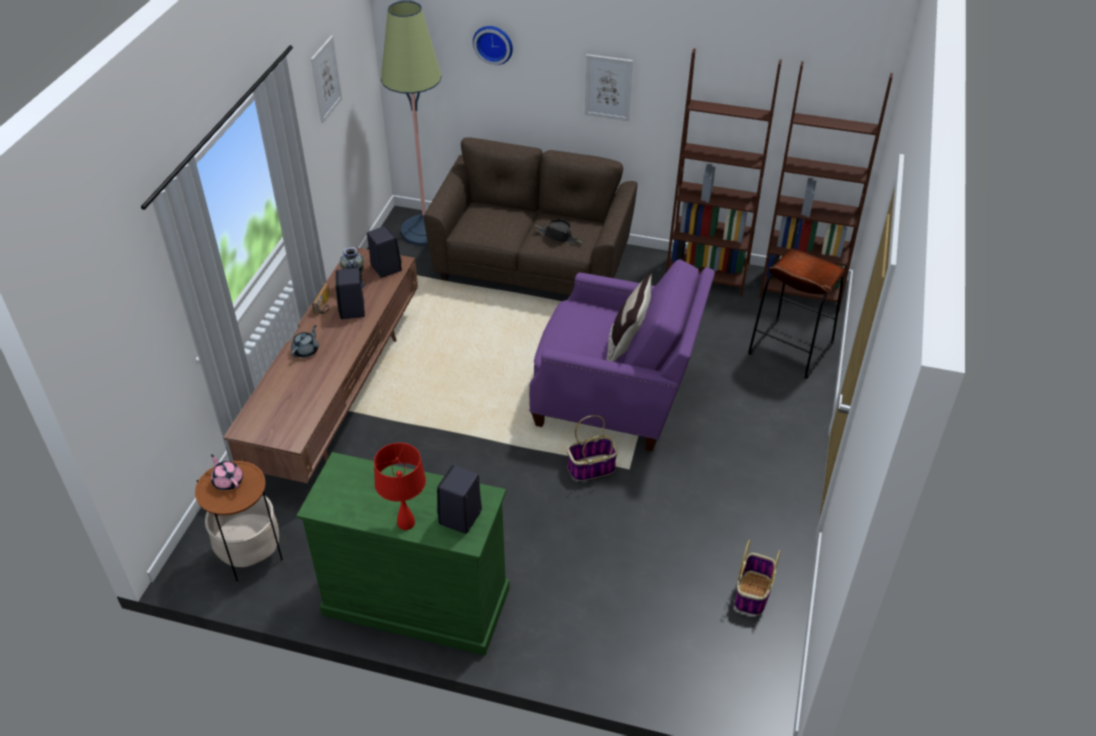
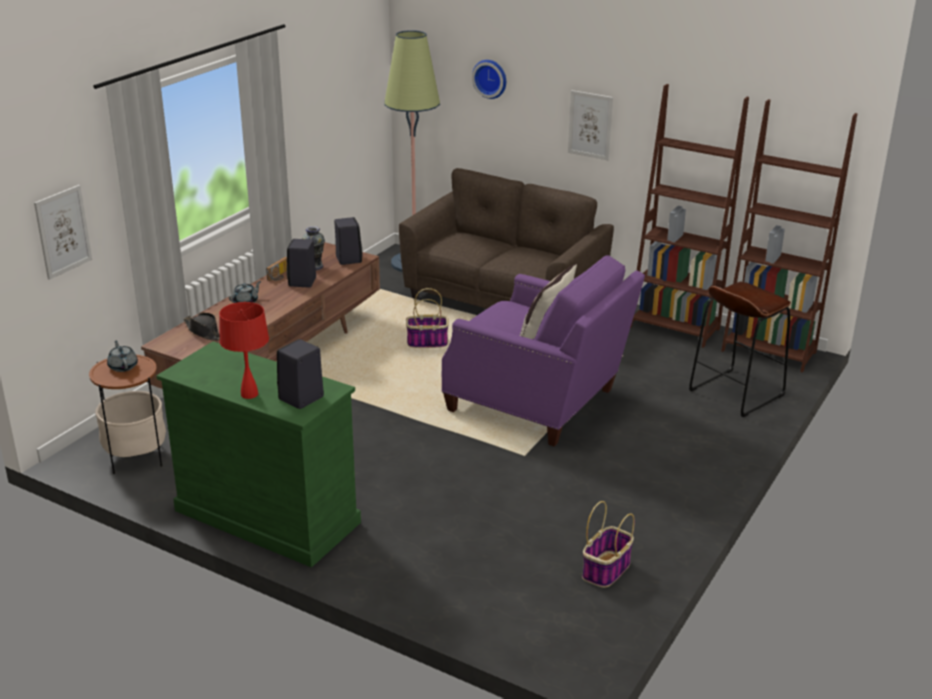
camera: 15 degrees right, 15 degrees down
(228, 481) = (123, 366): pink teapot -> grey teapot
(326, 79) = (326, 82): picture -> picture (63, 231)
(558, 236) = (522, 260): black hat -> black hat (204, 332)
(591, 468) = (486, 449): basket -> basket (426, 343)

